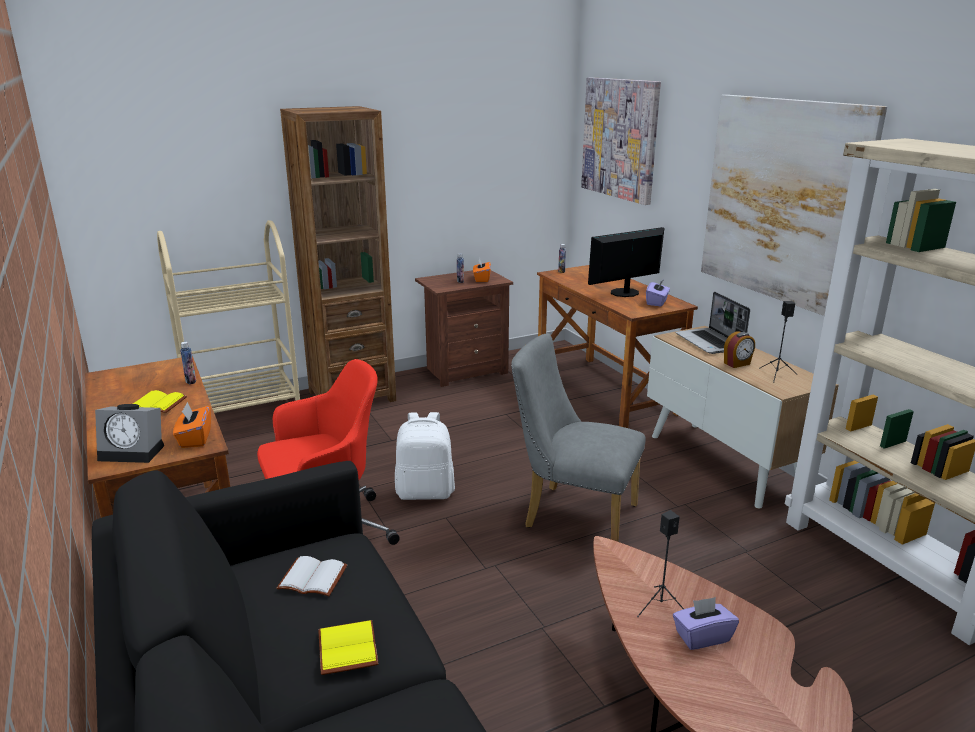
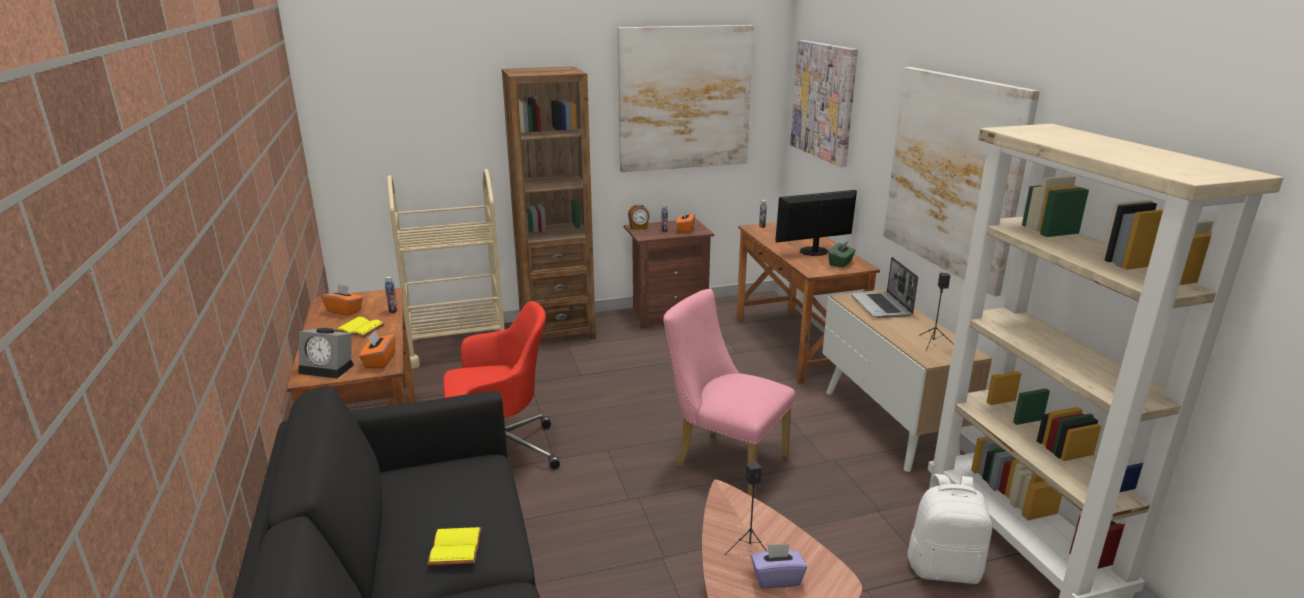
camera: 10 degrees right, 0 degrees up
(131, 385) = (344, 311): none -> orange tissue box
(314, 577) = (449, 487): white book -> none
(425, 492) = (596, 425): white backpack -> white backpack (944, 568)
(473, 141) = (685, 98): none -> picture
(572, 514) = (724, 459): grey chair -> pink chair
(657, 302) = (841, 263): purple tissue box -> green tissue box
(737, 364) = (898, 329): alarm clock -> alarm clock (638, 227)

